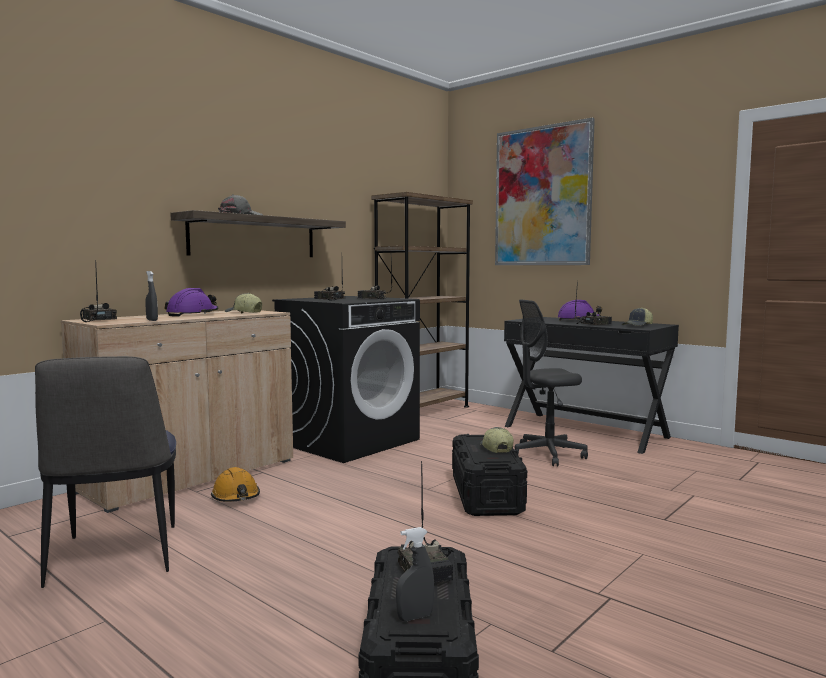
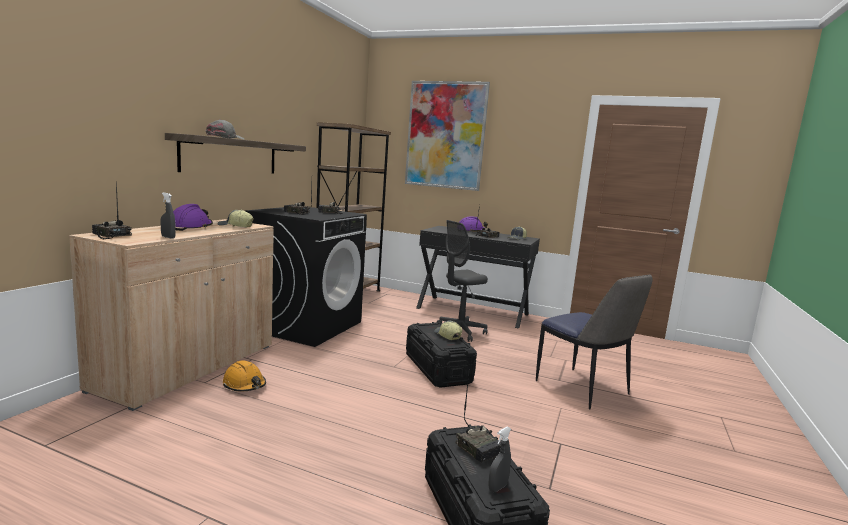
camera: 20 degrees left, 5 degrees up
(114, 556) = (172, 454): chair -> chair (583, 389)

